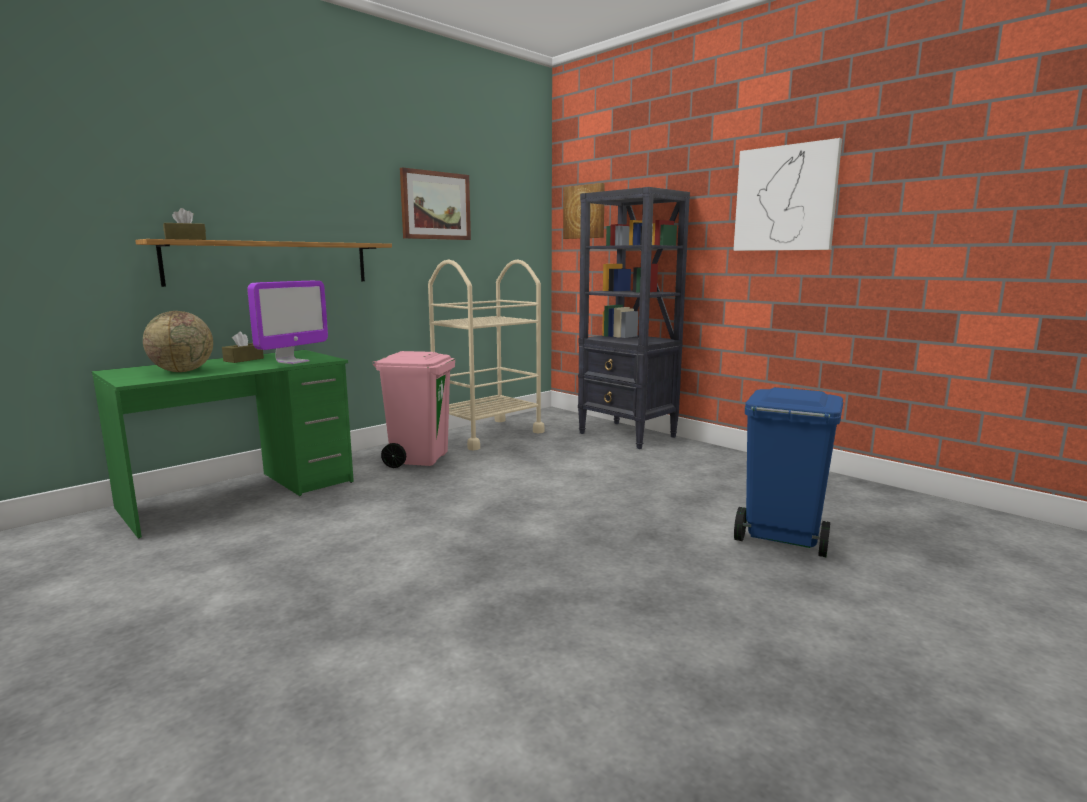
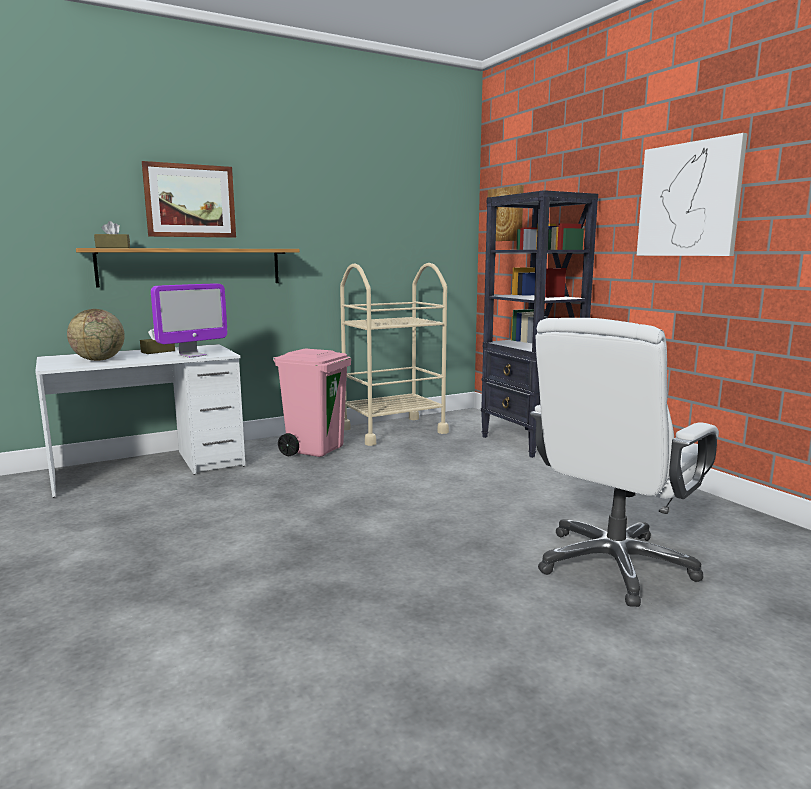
camera: 15 degrees right, 0 degrees up
(241, 495) = (150, 469): green desk -> white desk
(435, 205) = (351, 212): picture -> picture (190, 201)
(781, 539) = (613, 565): blue trash can -> white office chair

